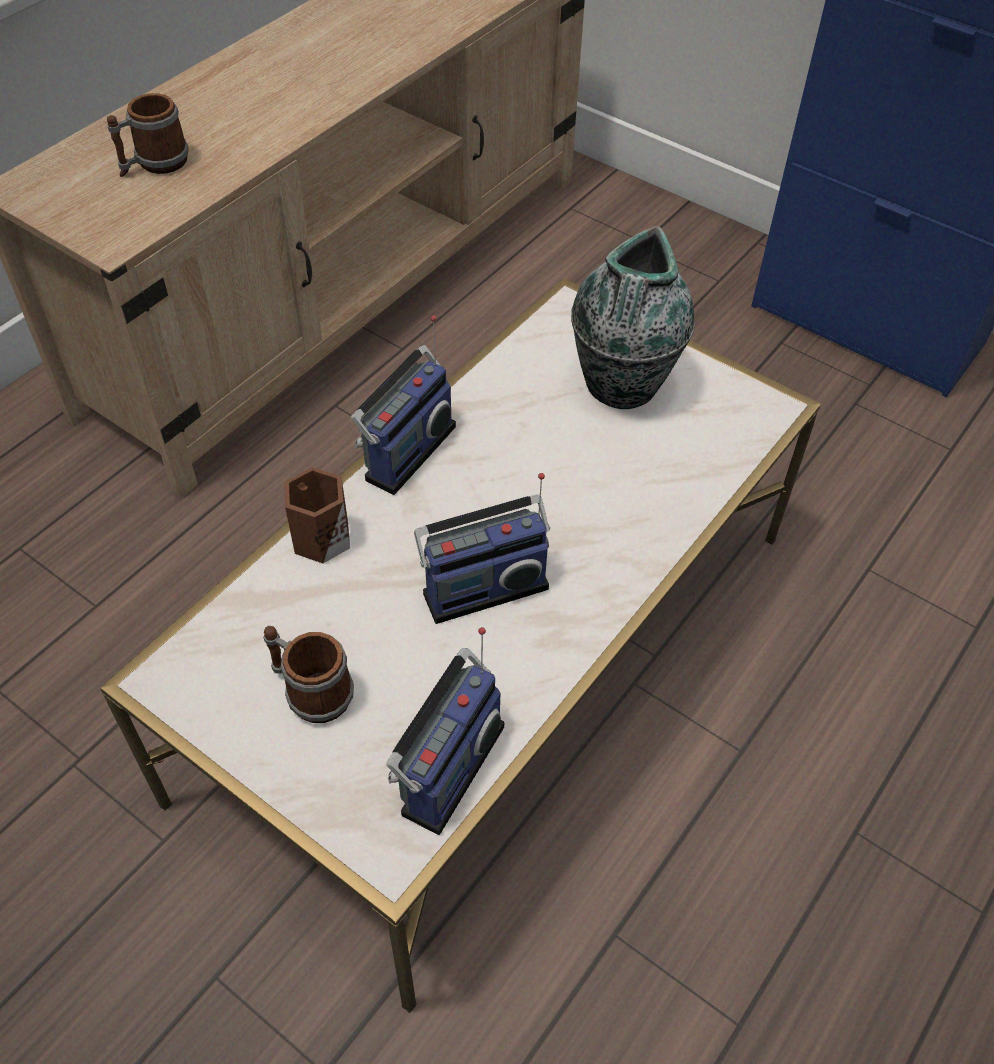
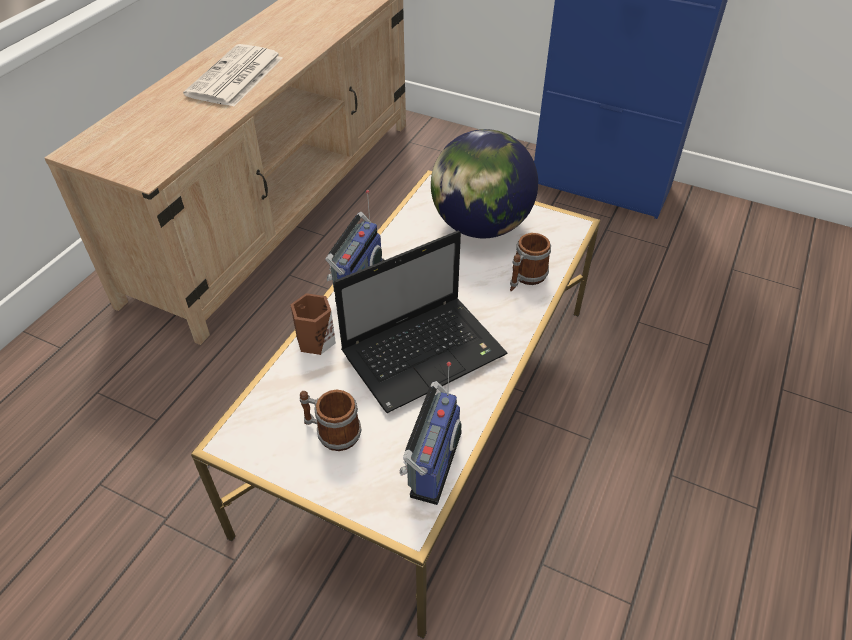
camera: 10 degrees left, 5 degrees down
(154, 164) = (162, 128): mug -> mug (525, 278)
(284, 89) = (235, 77): none -> newspaper
(483, 586) = (426, 352): radio -> laptop
(621, 386) = (480, 226): vase -> globe

